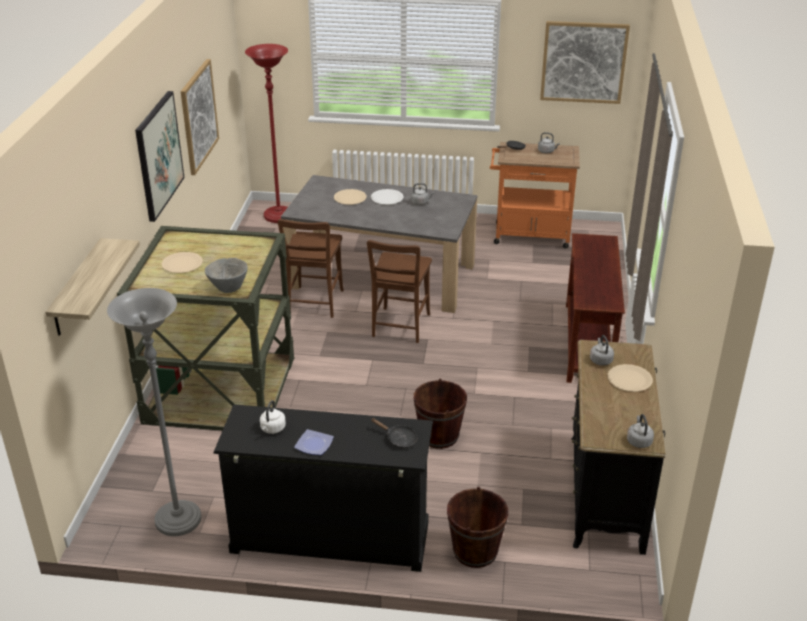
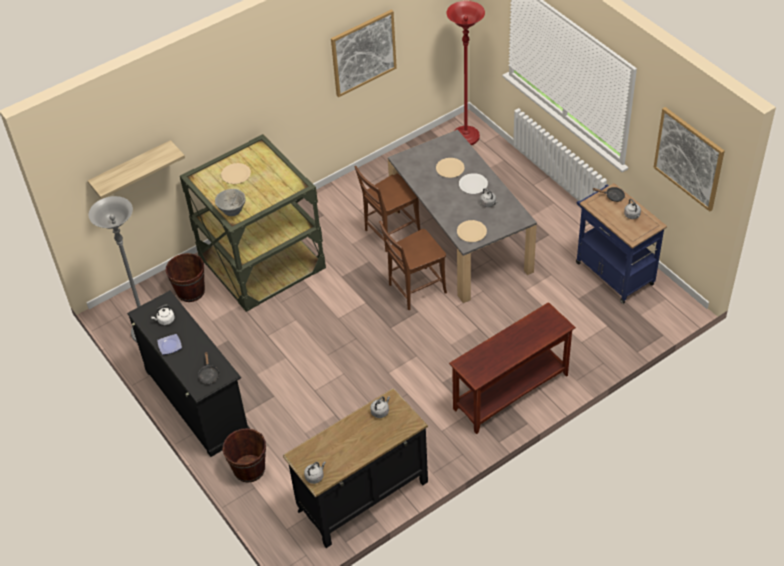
camera: 50 degrees right, 15 degrees up
(158, 155) = (278, 85): picture -> none
(439, 436) = (329, 385): brown bucket -> brown bucket (190, 291)
(529, 235) = (612, 272): orange cart -> blue cart
(629, 379) = (374, 437): beige plate -> beige plate (471, 232)

